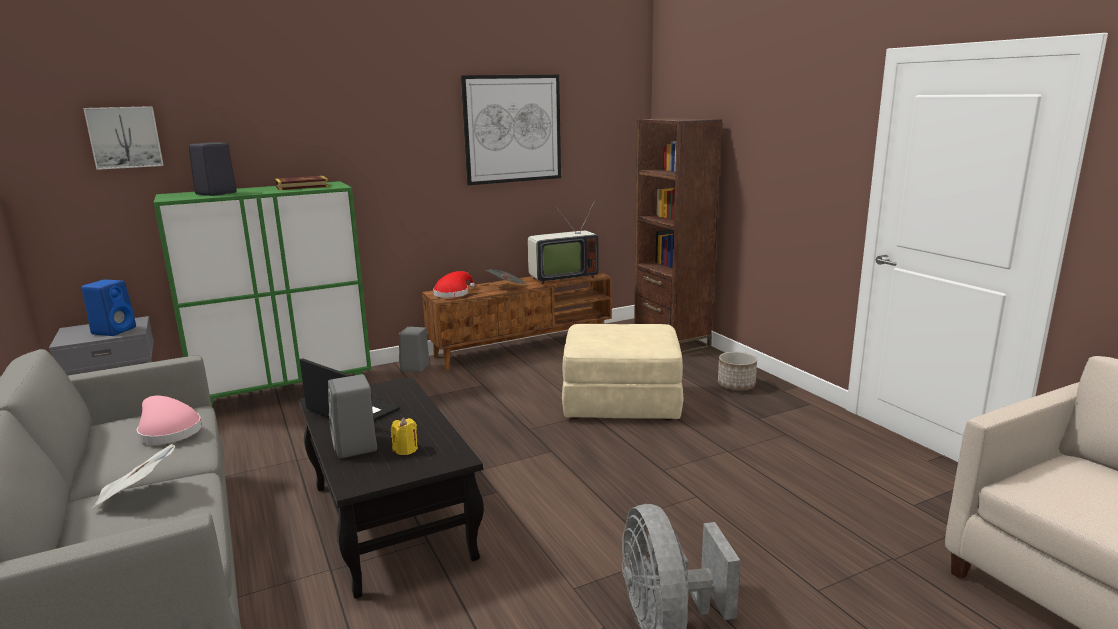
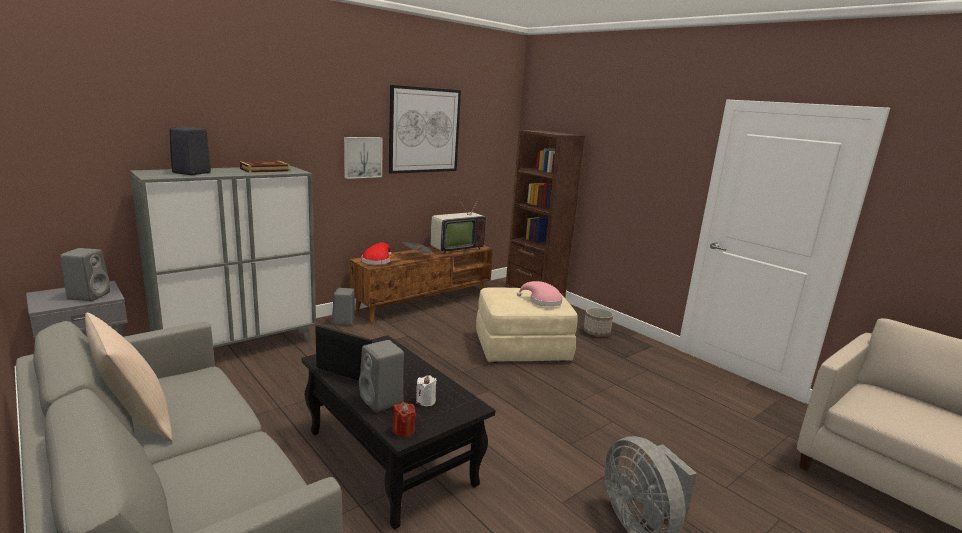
camera: 15 degrees left, 0 degrees up
(92, 455) = (135, 421): none -> beige pillow
(114, 330) = (89, 295): blue speaker -> grey speaker
(125, 137) = (102, 116): picture -> picture (362, 157)
(138, 494) = (210, 458): newspaper -> none
(168, 432) = (199, 394): pink hat -> pink hat (542, 301)
(286, 394) = (239, 347): green cabinet -> grey cabinet
(358, 479) = (403, 430): none -> red candle
(405, 449) = (426, 401): yellow candle -> white candle

